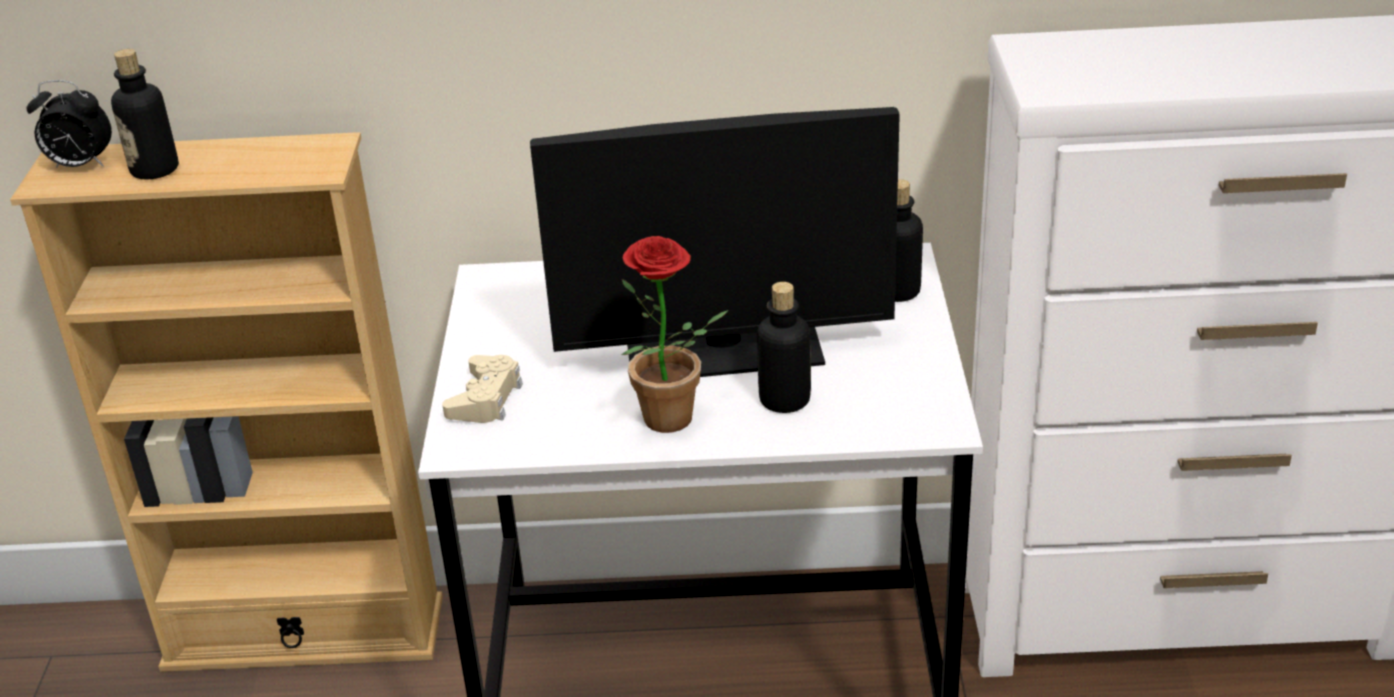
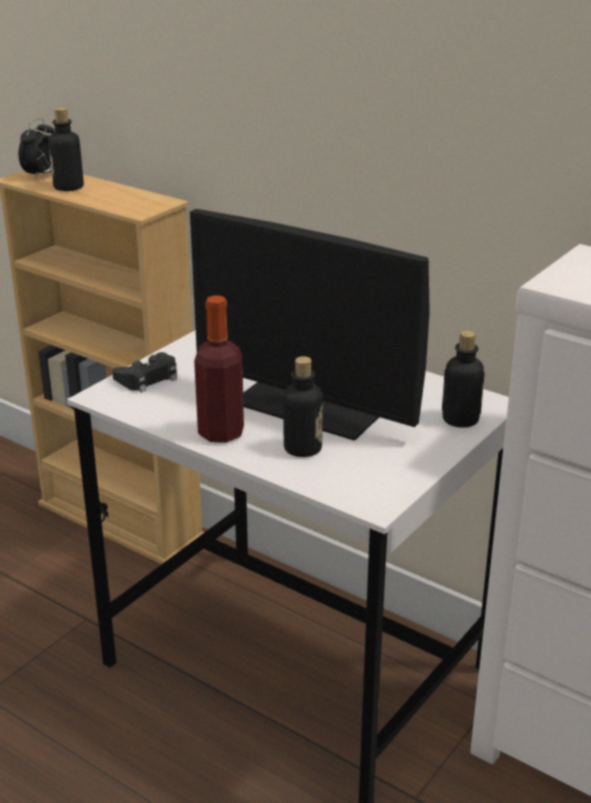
camera: 35 degrees right, 5 degrees down
(80, 166) = (42, 175): alarm clock -> alarm clock turned 105 degrees counterclockwise
(485, 398) = (148, 378): beige game controller -> black game controller
(671, 424) = (221, 433): potted plant -> bottle

